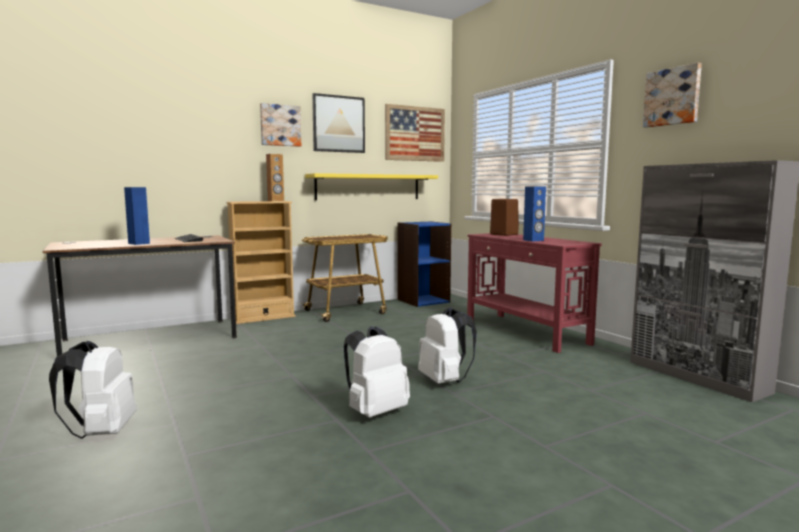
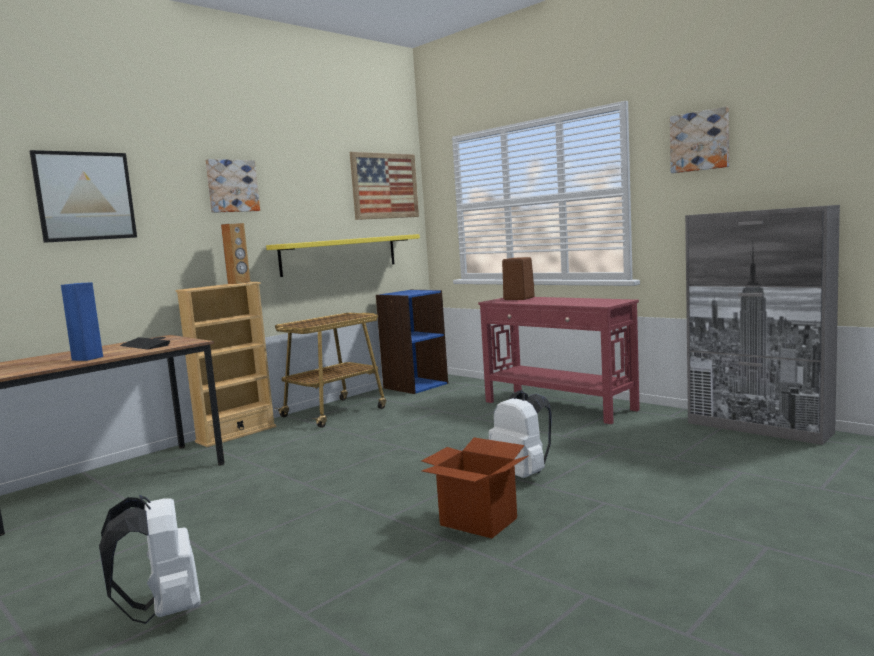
camera: 15 degrees left, 0 degrees up
(338, 124) = (300, 180): picture -> picture (85, 196)
(375, 412) = (478, 522): white backpack -> cardboard box
(533, 240) = (565, 303): blue speaker -> none

